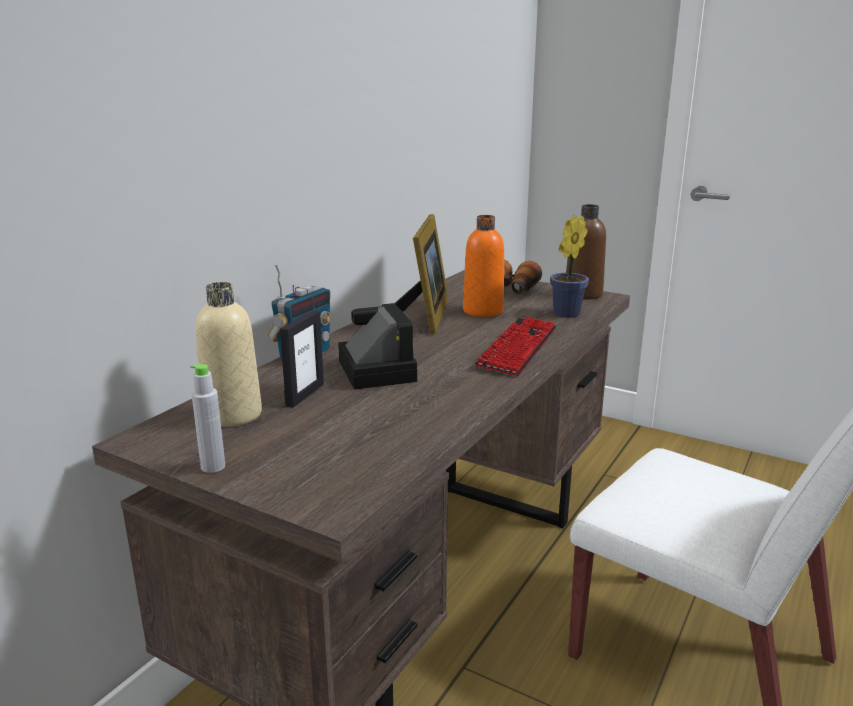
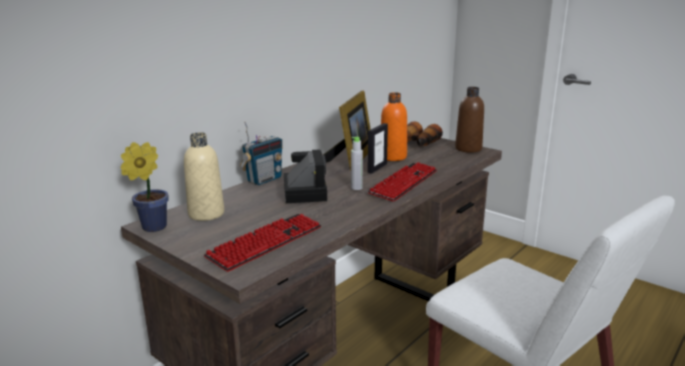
camera: 10 degrees right, 0 degrees up
(213, 467) = (183, 243): grey bottle -> grey bottle (356, 188)
(304, 394) = (254, 204): picture frame -> picture frame (377, 168)
(351, 455) = (266, 243): none -> keyboard
(564, 314) = (447, 162): potted plant -> potted plant (151, 228)

